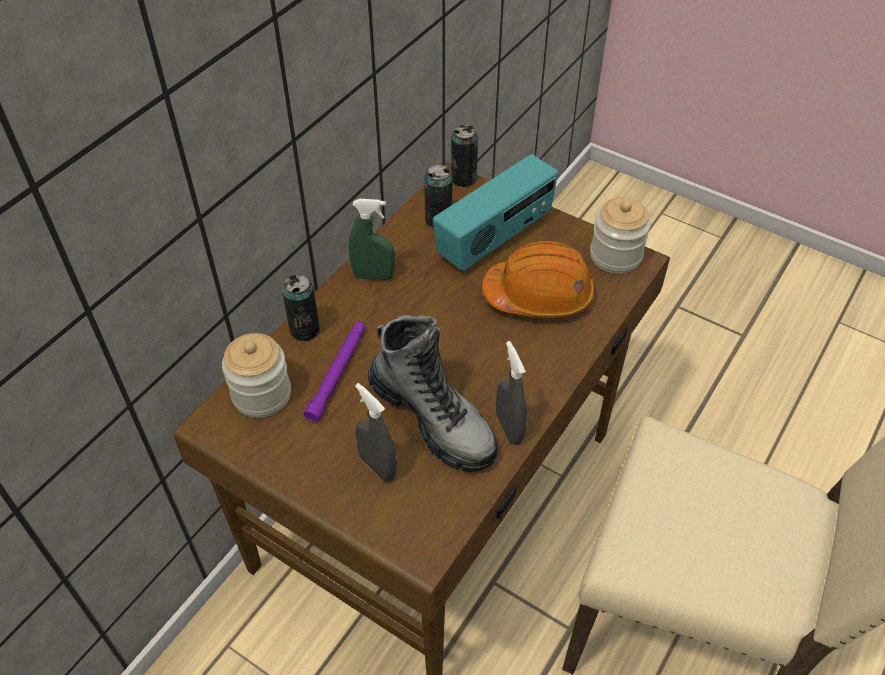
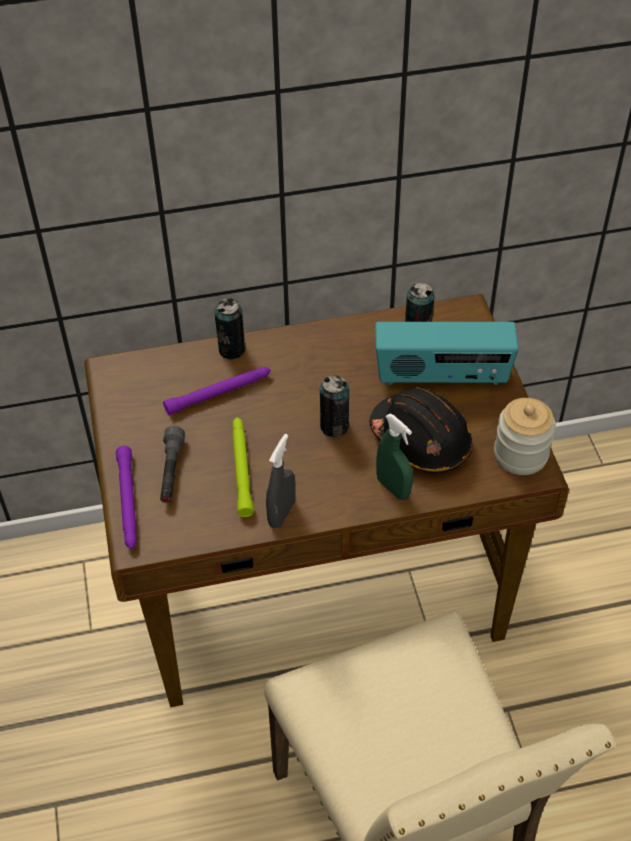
camera: 45 degrees right, 0 degrees up
(261, 395) = (157, 373): jar -> none
(372, 522) = (128, 502): none -> purple flashlight
(373, 276) = (320, 344): green spray bottle -> green spray bottle (393, 488)
(377, 466) = (171, 471): grey spray bottle -> grey flashlight
(433, 418) = (241, 468): boot -> green flashlight
(463, 178) = (476, 315): can -> can (334, 426)
(539, 295) = (421, 441): orange hard hat -> black hard hat

